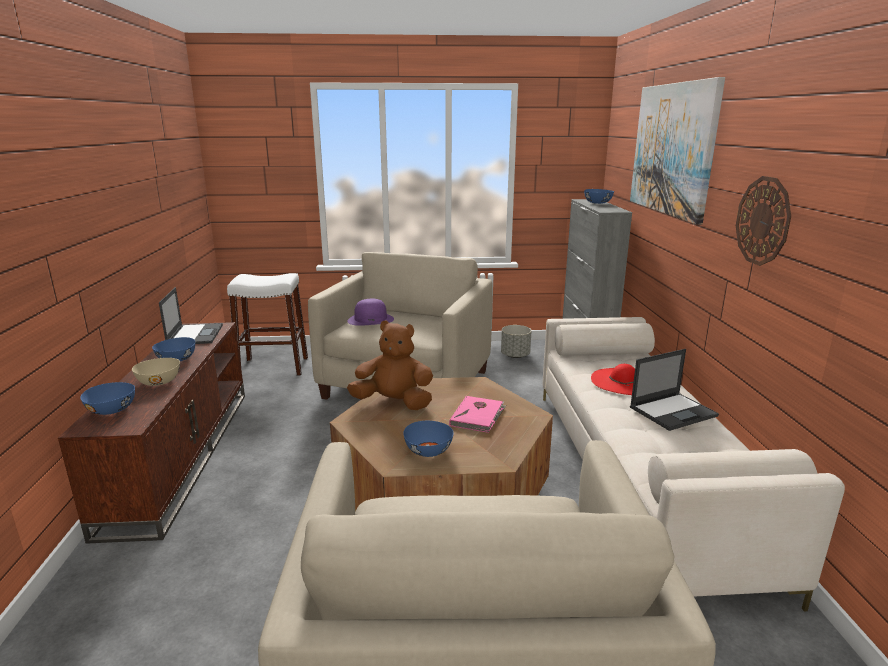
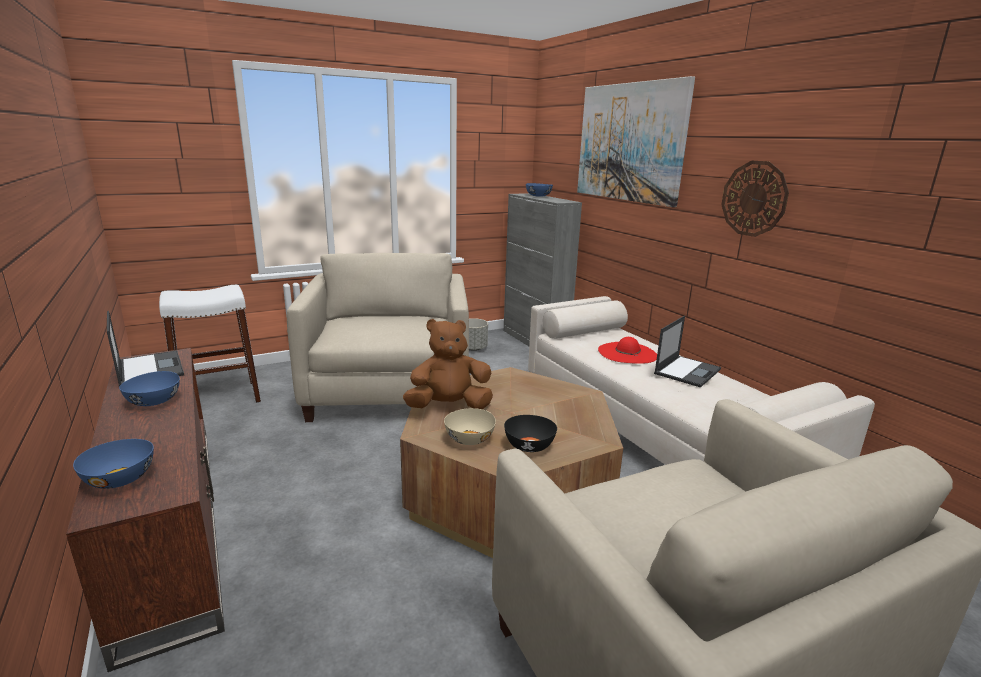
camera: 25 degrees left, 0 degrees up
(159, 382) = (157, 431): beige bowl -> beige bowl (469, 439)
(371, 320) = (354, 326): purple hat -> none
(428, 451) = (528, 446): blue bowl -> black bowl
(478, 416) = (541, 404): pink book -> none

